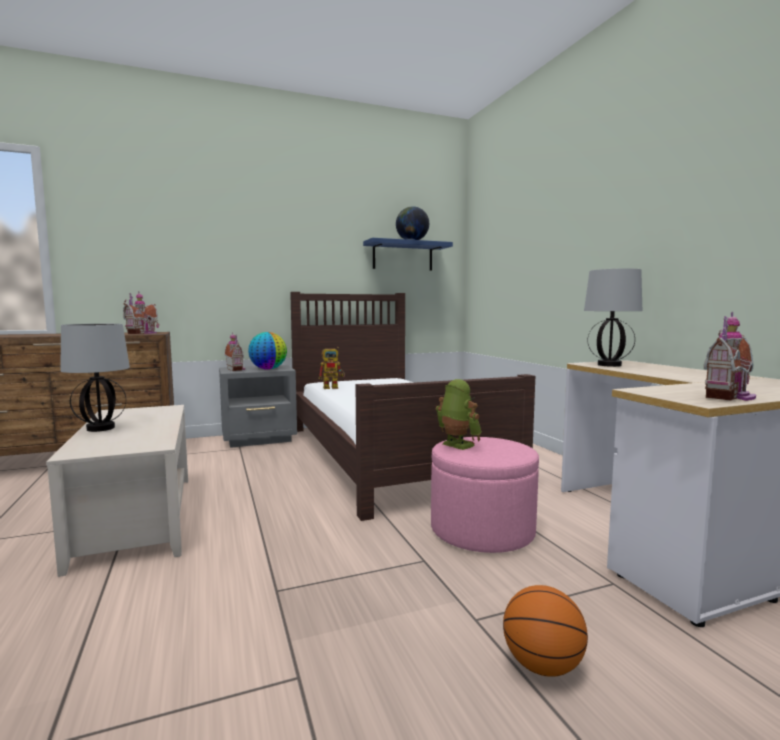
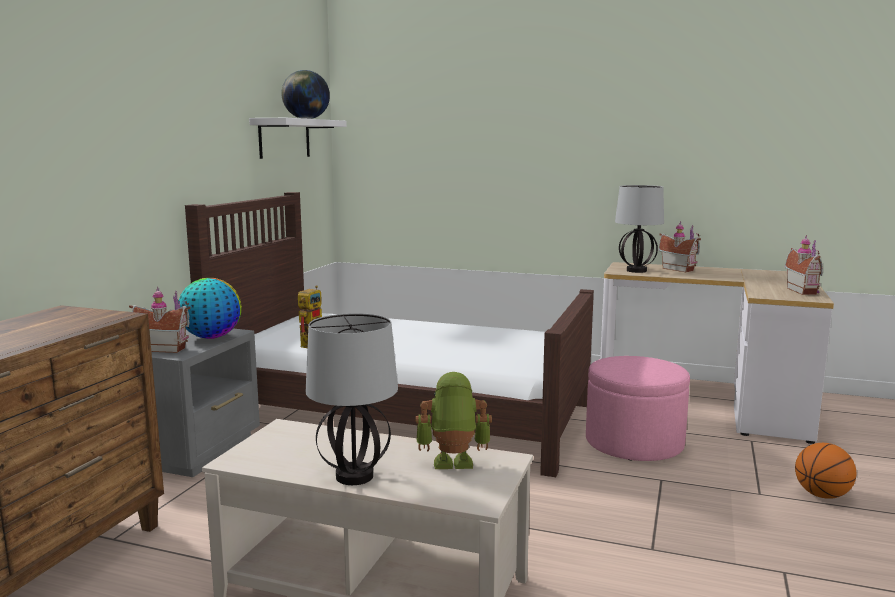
camera: 50 degrees left, 5 degrees up
(144, 333) = (80, 318): toy house -> toy house (679, 269)
(402, 256) = (284, 138): blue shelf -> white shelf
(456, 445) = (624, 371): toy robot -> toy robot (452, 464)

